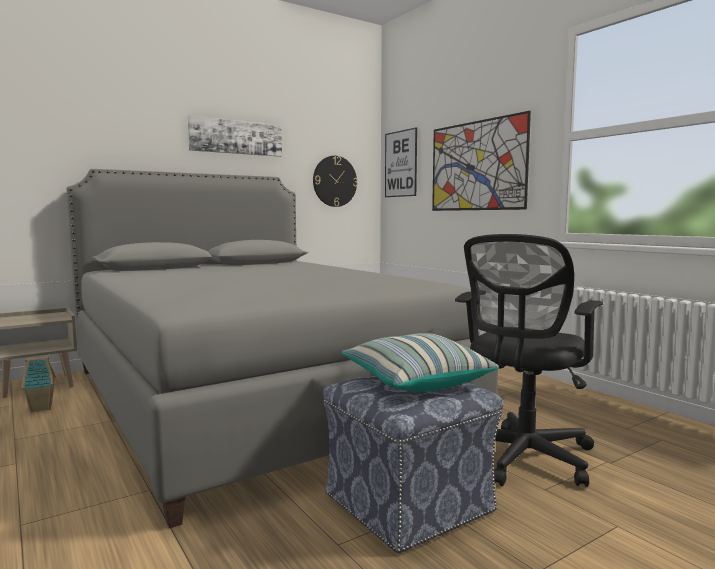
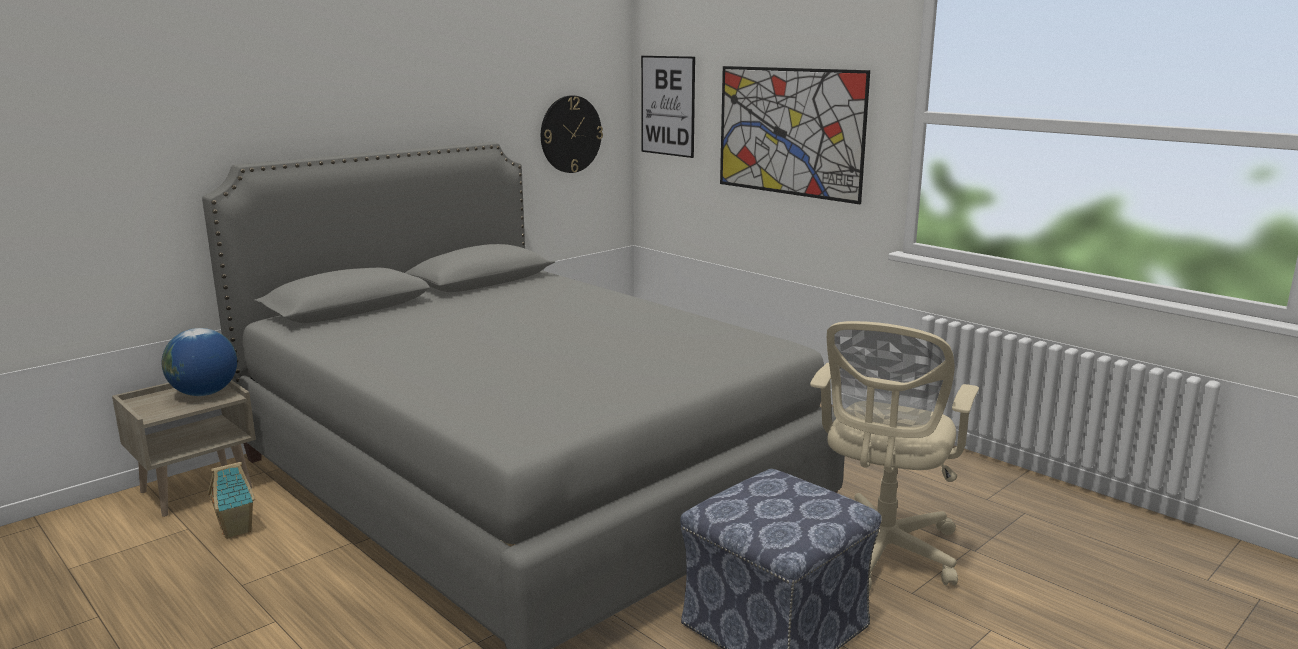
camera: 10 degrees left, 10 degrees up
(49, 317) = (204, 393): none -> globe
(236, 137) = (432, 85): picture -> none
(415, 382) = (785, 500): pillow -> none
(522, 460) = (881, 555): black office chair -> beige office chair

